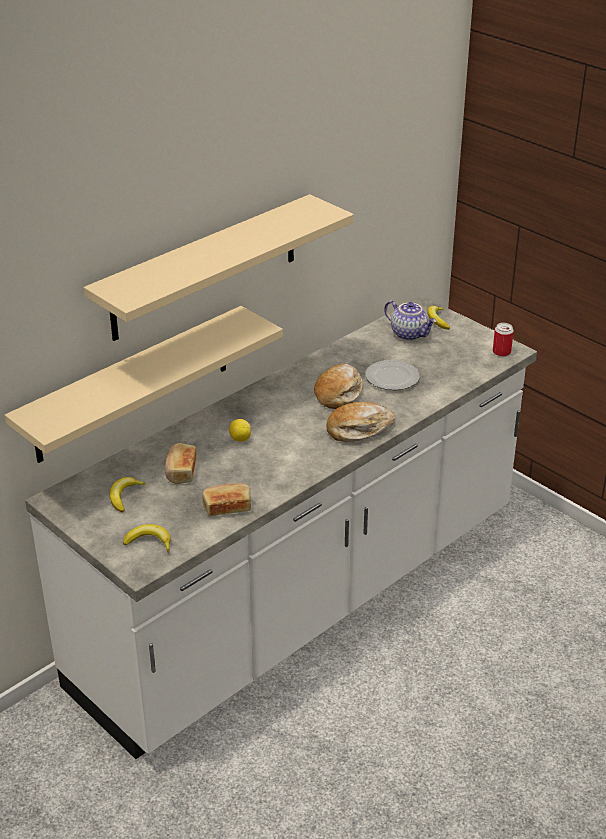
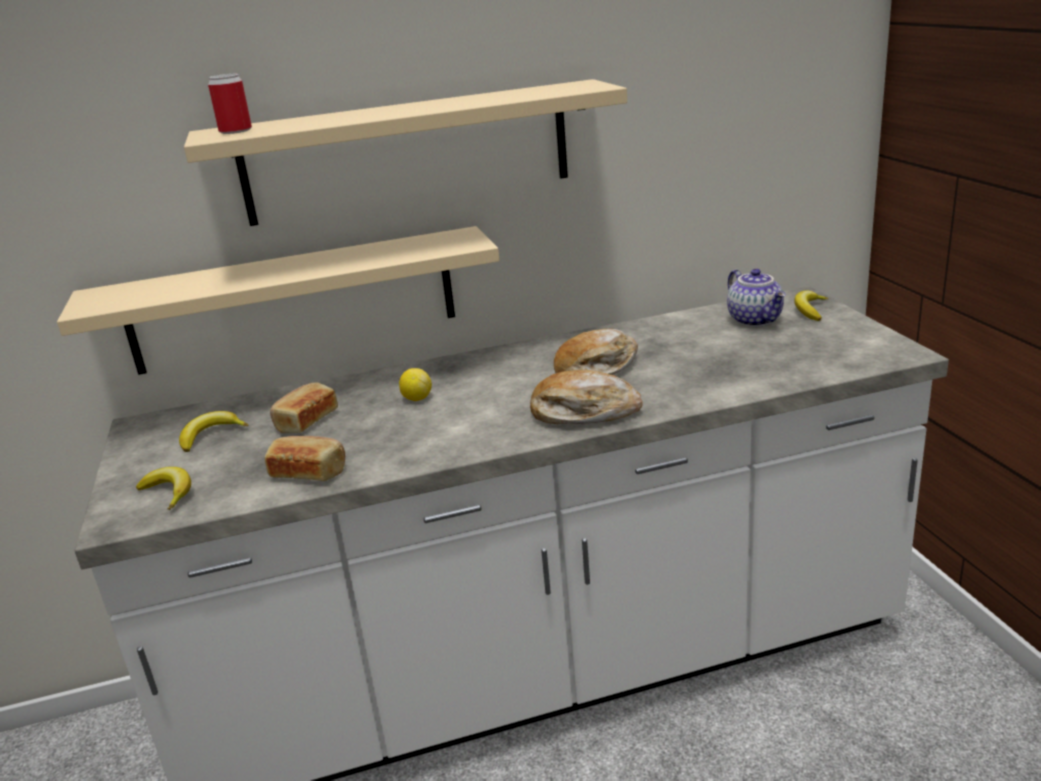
camera: 30 degrees right, 10 degrees down
(391, 378) = (686, 362): plate -> none
(501, 352) = (885, 353): can -> can (235, 131)

